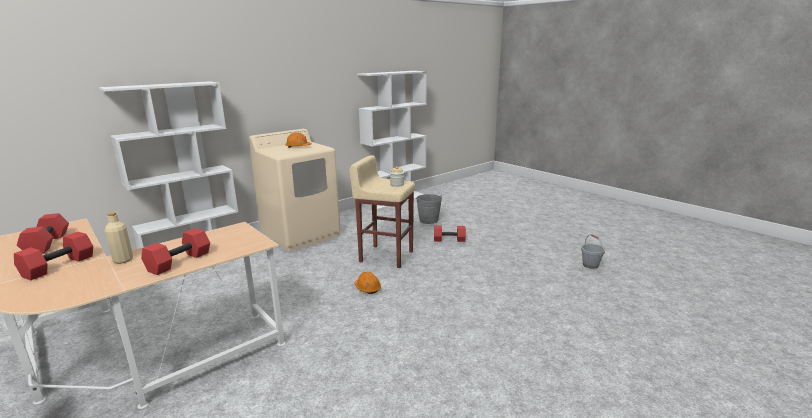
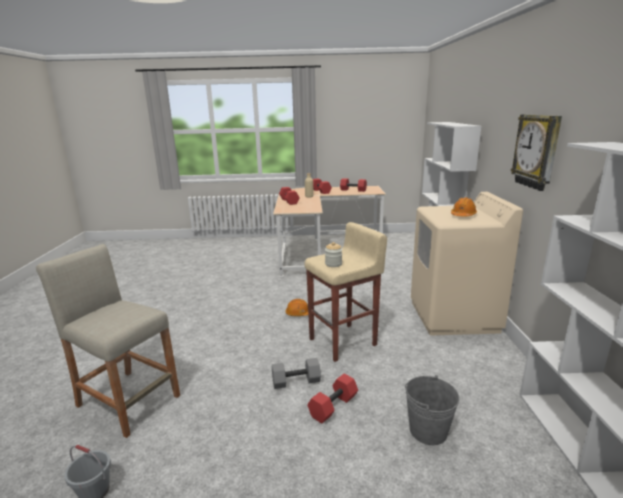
camera: 130 degrees right, 0 degrees up
(301, 89) = (537, 151): none -> wall clock
(449, 254) = (296, 382): none -> grey dumbbell
(561, 294) = (128, 401): none -> beige stool

